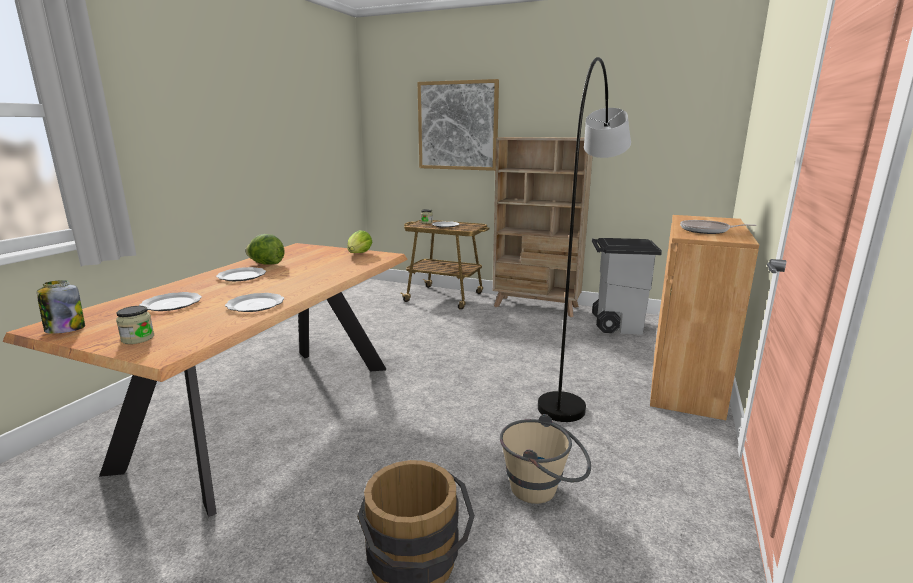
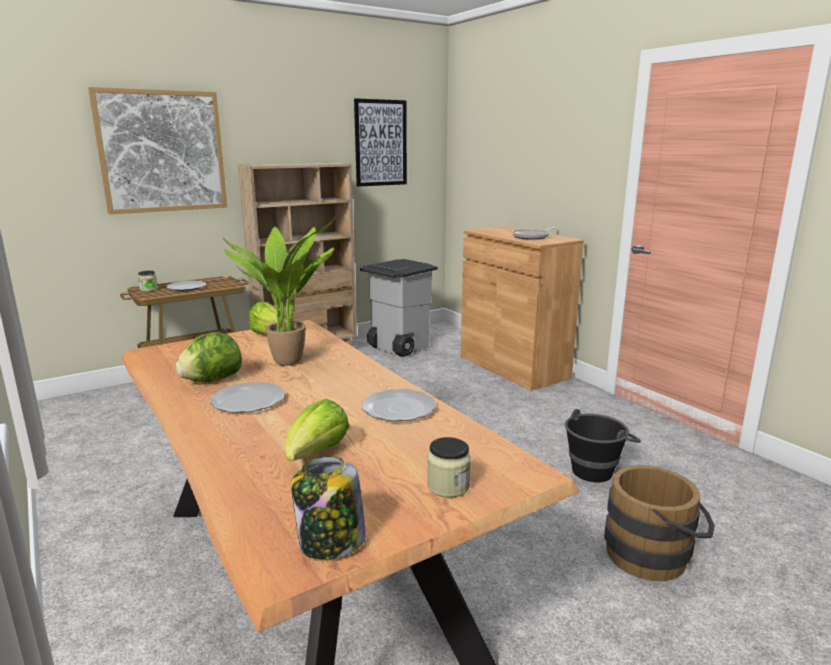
camera: 55 degrees left, 0 degrees up
(172, 304) = (316, 455): plate -> lettuce
(317, 268) = (291, 360): none -> potted plant
(543, 490) = (597, 469): beige bucket -> black bucket
(577, 371) = (451, 391): grey floor lamp -> none
(653, 119) = (380, 143): none -> picture

